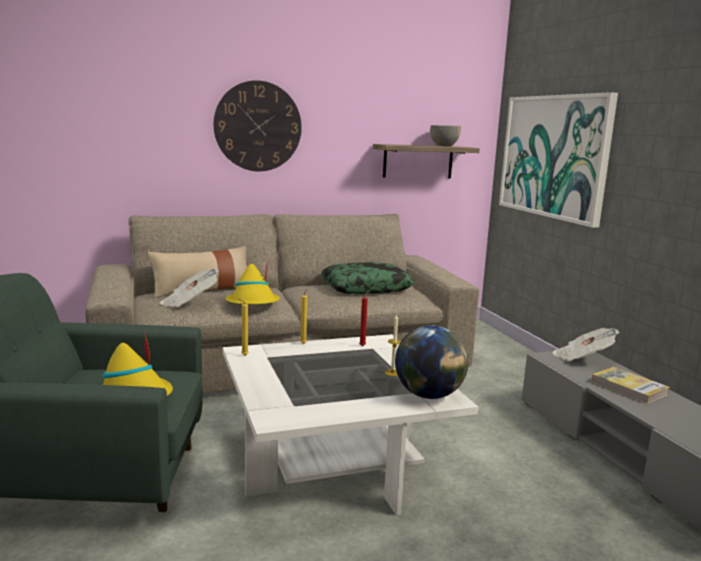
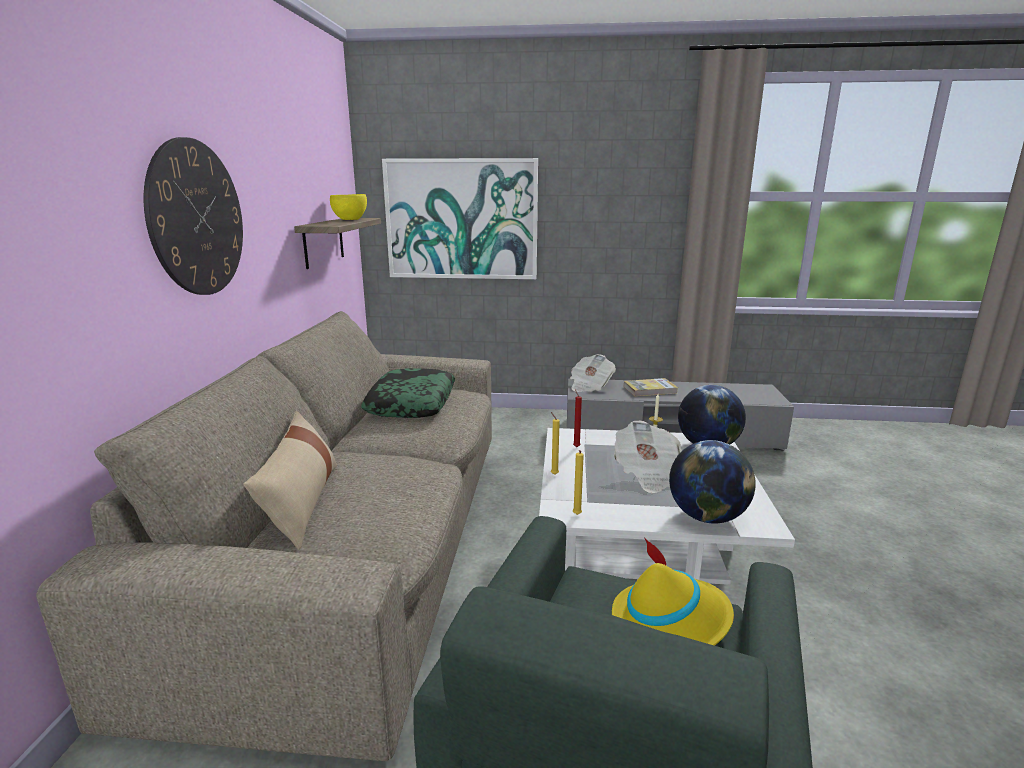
camera: 65 degrees left, 5 degrees up
(189, 303) = (368, 518): newspaper -> newspaper (648, 474)
(253, 304) = (419, 473): yellow hat -> none
(272, 397) = (707, 517): none -> globe
(444, 146) = (350, 219): grey bowl -> yellow bowl

